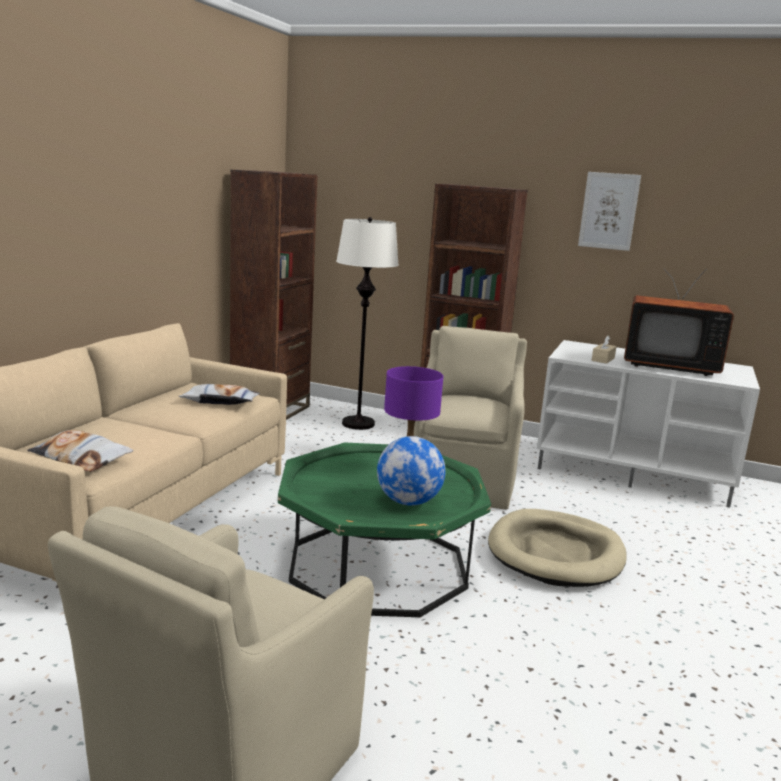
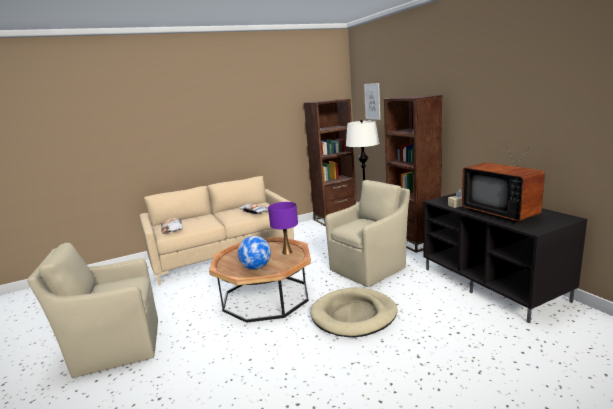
camera: 45 degrees right, 0 degrees up
(378, 566) = (266, 297): green coffee table -> brown coffee table
(608, 211) = (486, 104): picture -> picture (372, 101)
(634, 471) = (493, 284): white tv stand -> black tv stand

